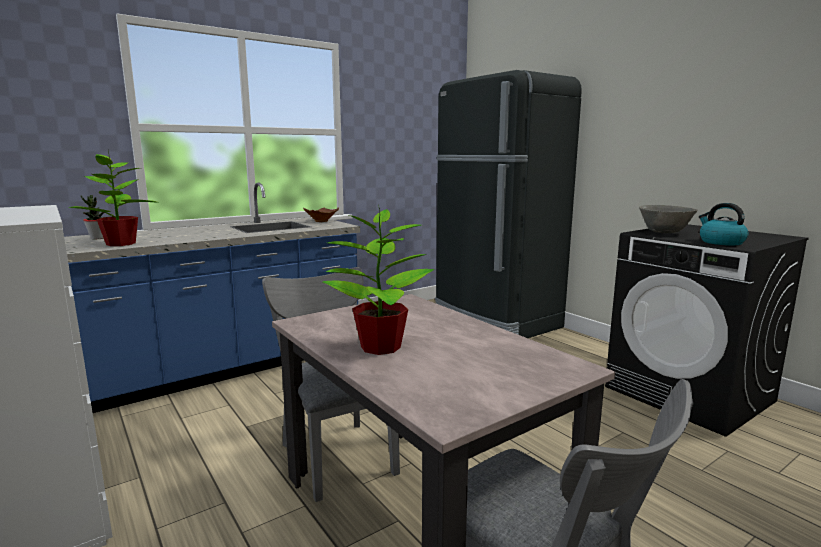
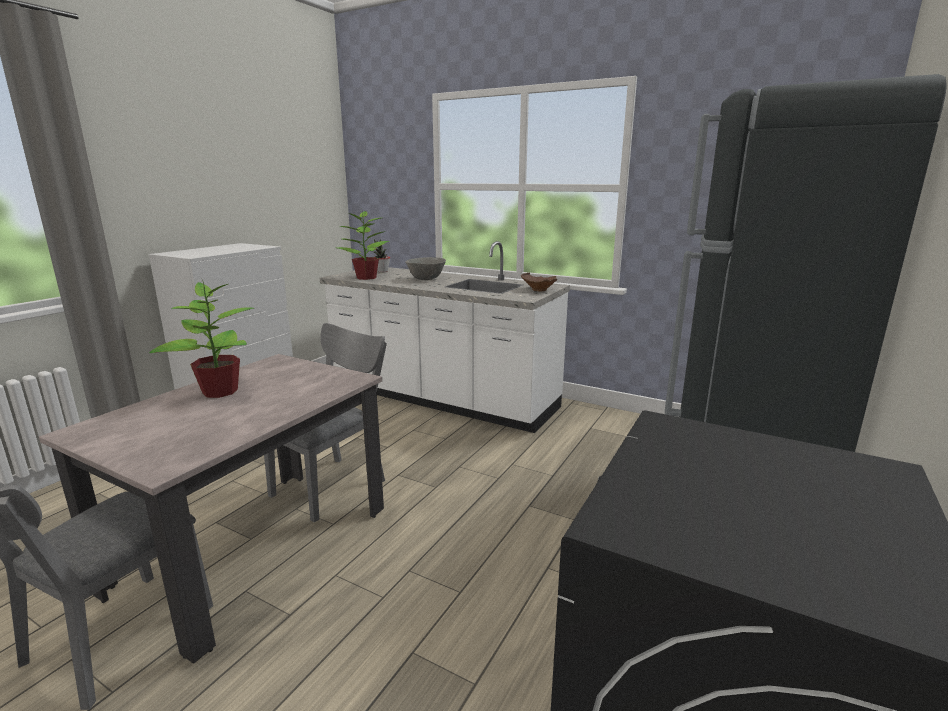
camera: 65 degrees right, 5 degrees up
(227, 367) = (442, 398): blue counter -> white counter
(664, 232) = (703, 445): grey bowl -> grey bowl (426, 279)
(720, 242) = (645, 500): kettle -> none

